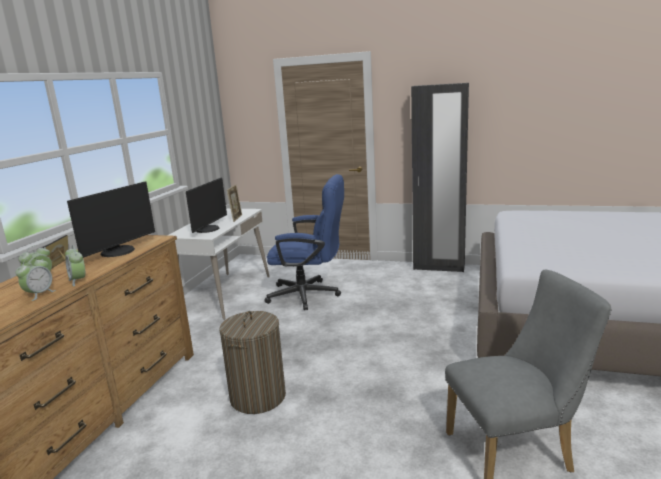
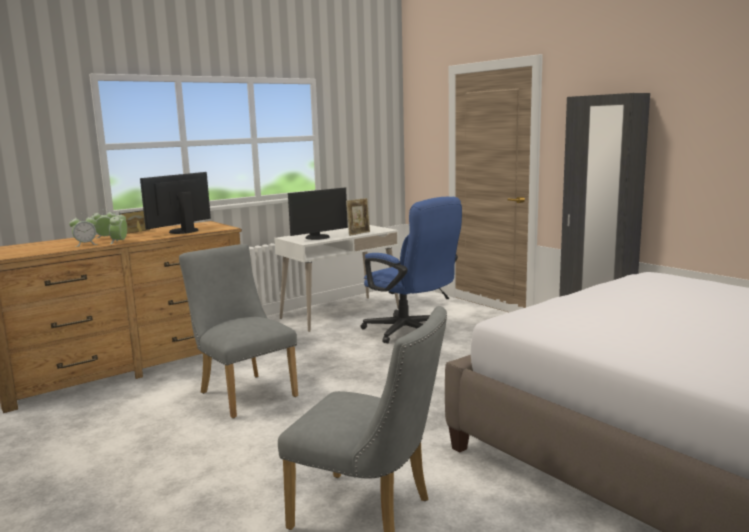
camera: 35 degrees right, 5 degrees down
(119, 252) = (182, 231): monitor -> monitor turned 150 degrees clockwise
(258, 397) = (243, 393): laundry basket -> grey chair

